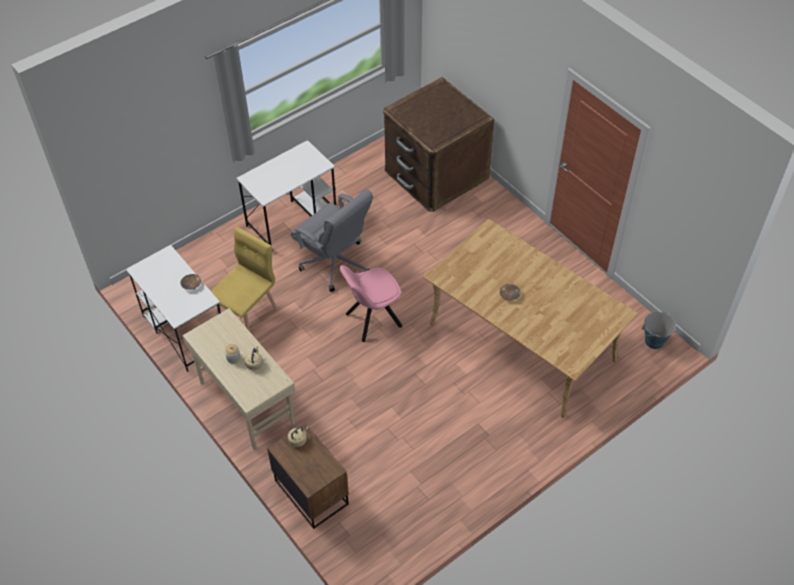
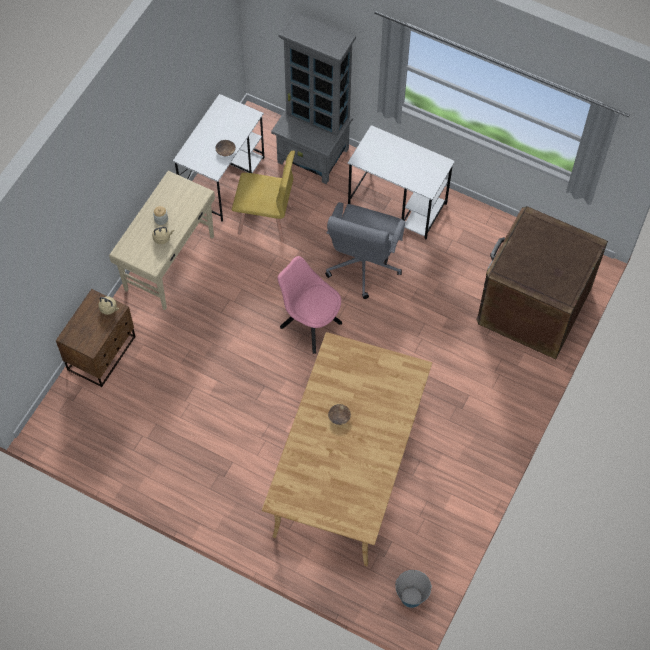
camera: 65 degrees right, 10 degrees up
(206, 259) = (312, 156): none -> grey cabinet

